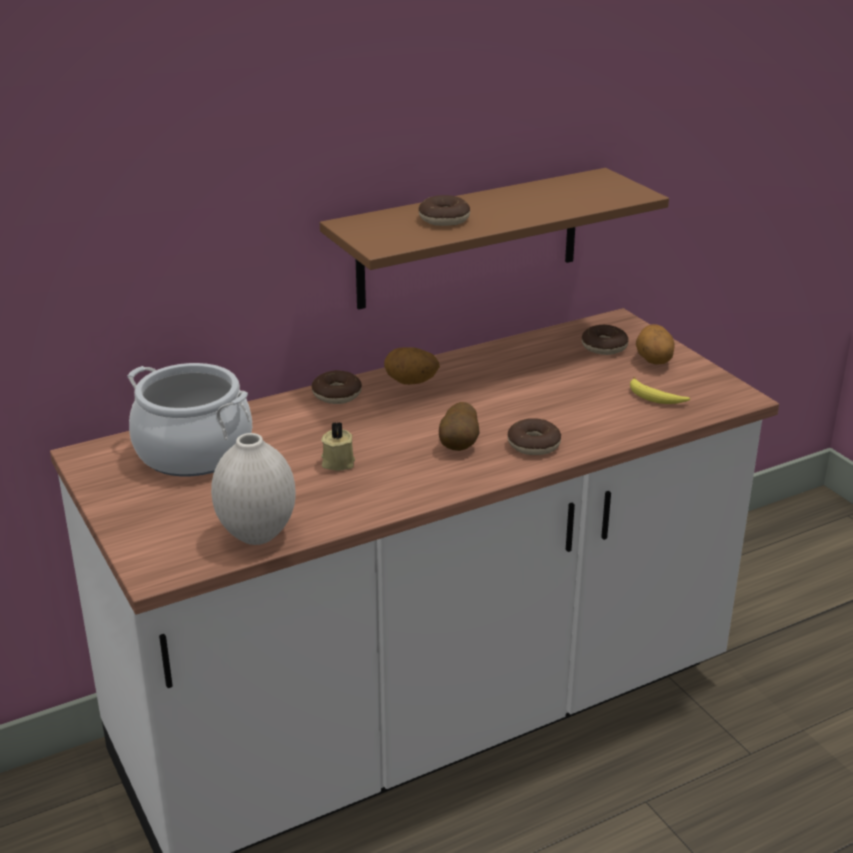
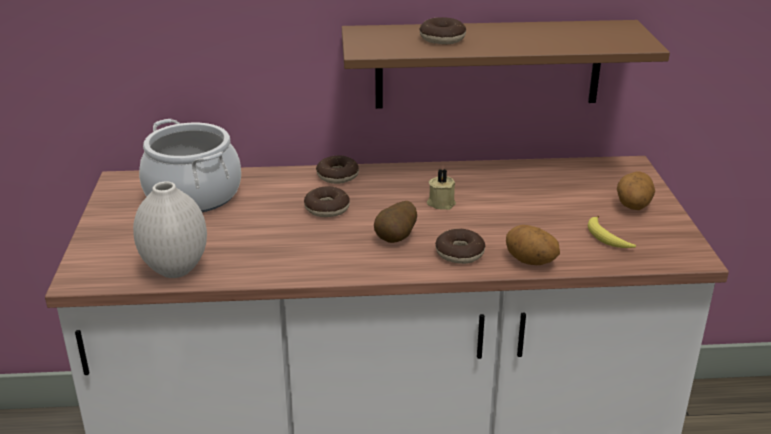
camera: 25 degrees right, 0 degrees up
(337, 462) = (288, 228): beige candle -> beige candle (441, 203)
(411, 383) = (404, 179): potato -> potato (530, 262)
(604, 347) = (597, 185): donut -> donut (327, 209)

